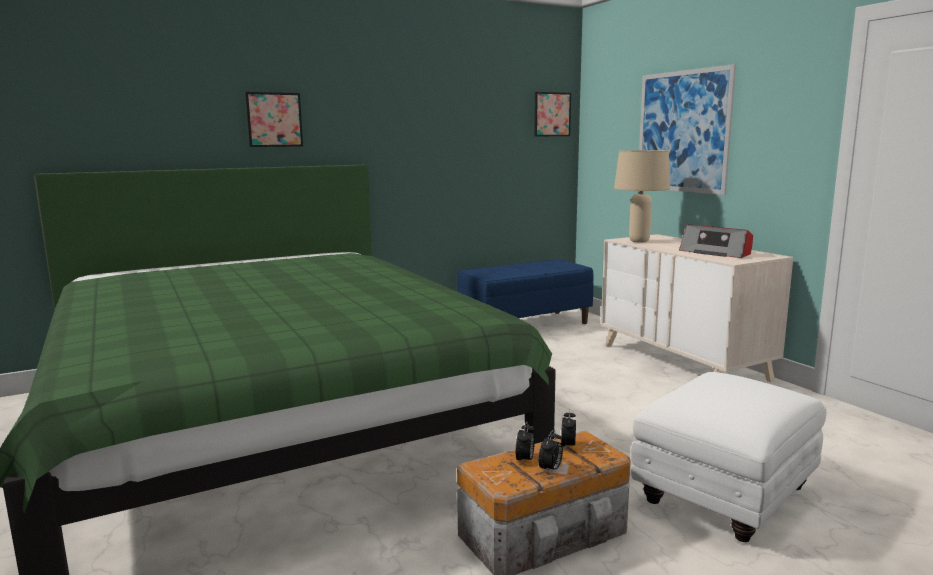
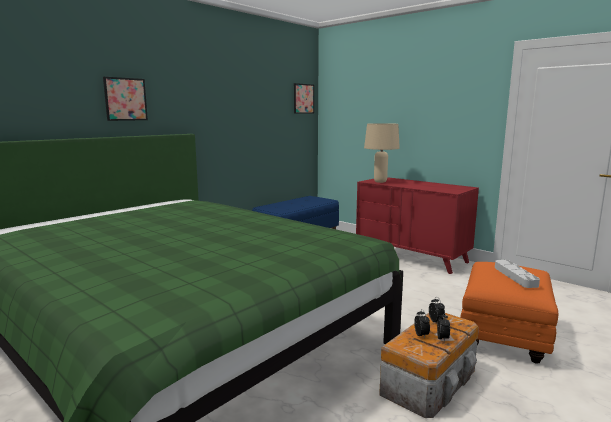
camera: 20 degrees left, 0 degrees up
(682, 131) = (398, 111): picture -> none
(683, 362) = (412, 256): beige dresser -> red dresser
(716, 253) = (435, 187): radio -> none
(725, 494) = (503, 336): white ottoman -> orange ottoman
(734, 397) = (515, 276): none -> grey tray

